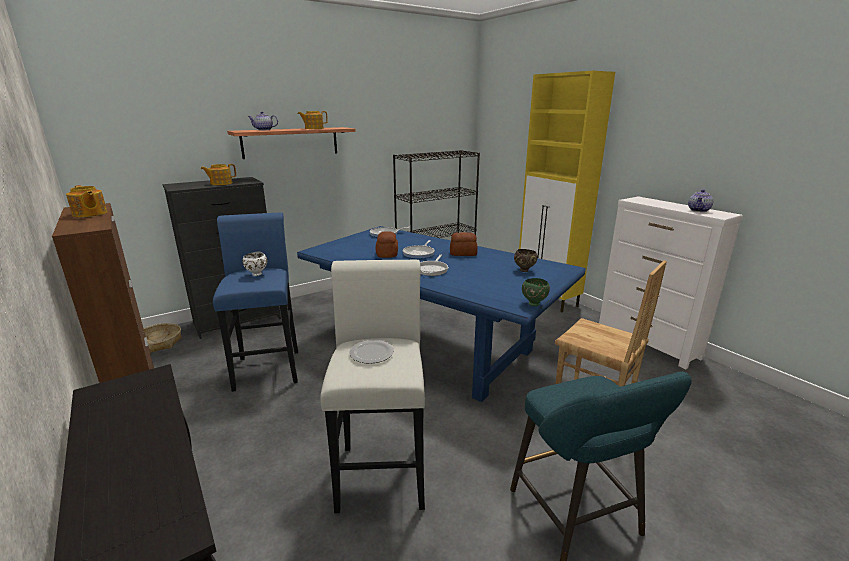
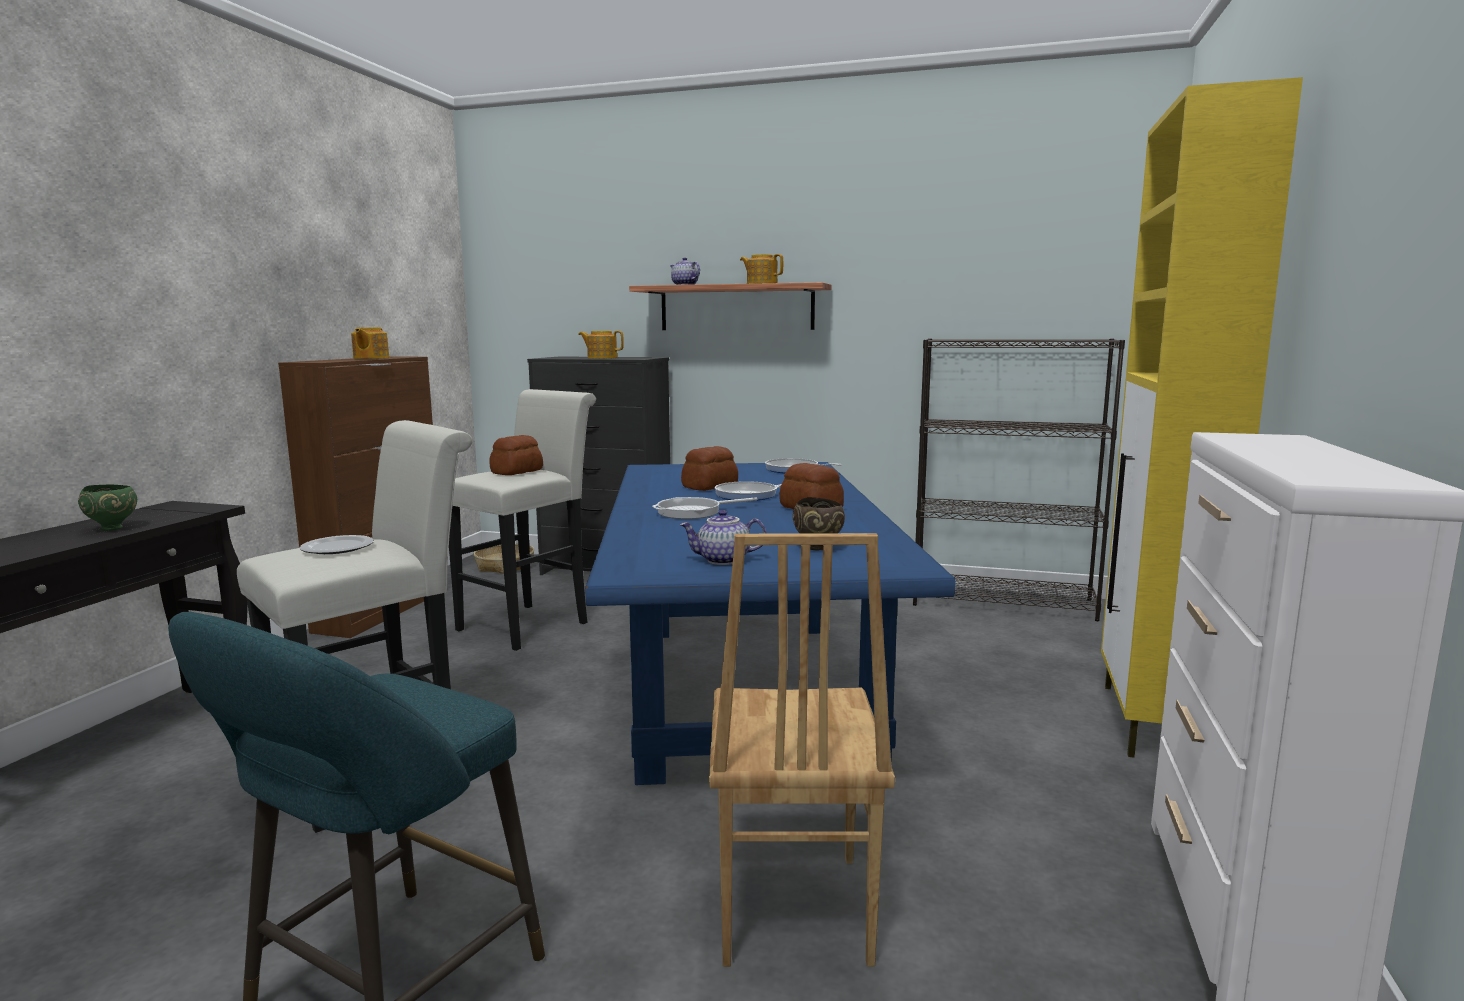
camera: 50 degrees right, 10 degrees down
(256, 274) = (516, 472): white bowl -> bread
(268, 366) = (530, 624): blue stool -> white stool
(534, 304) = (656, 579): green bowl -> green bowl (113, 528)
(699, 210) = (1328, 466): teapot -> teapot (723, 560)

